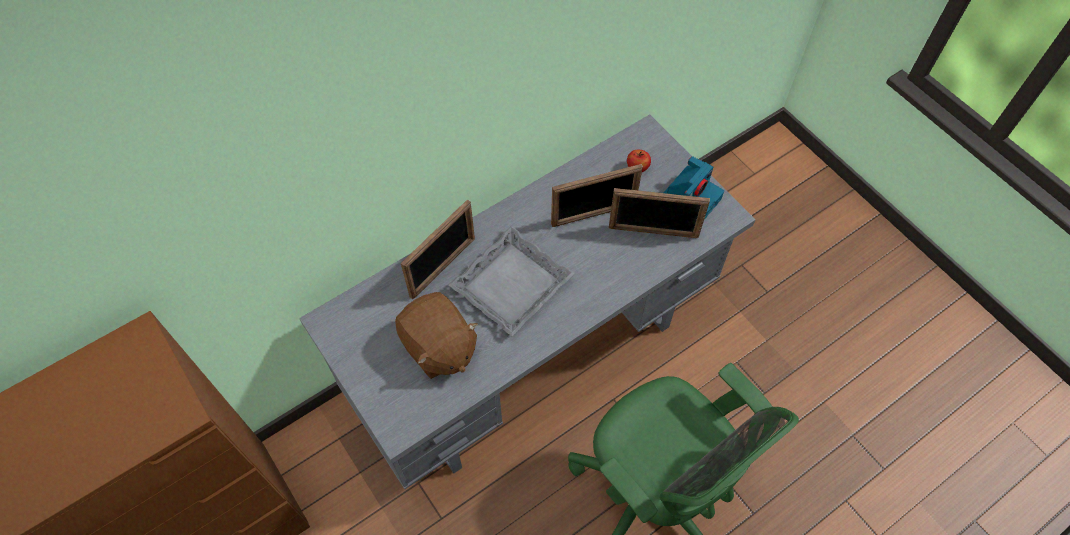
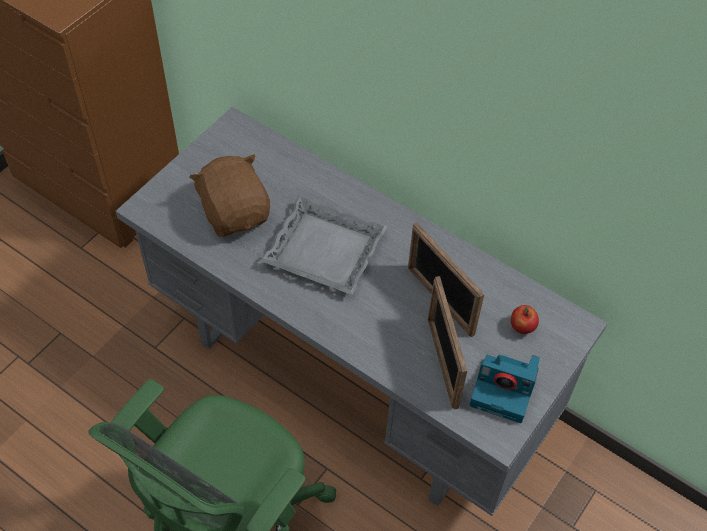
camera: 70 degrees right, 5 degrees down
(438, 347) = (235, 213): brown plush toy -> brown plush toy turned 120 degrees clockwise
(443, 267) = (323, 191): picture frame -> none

